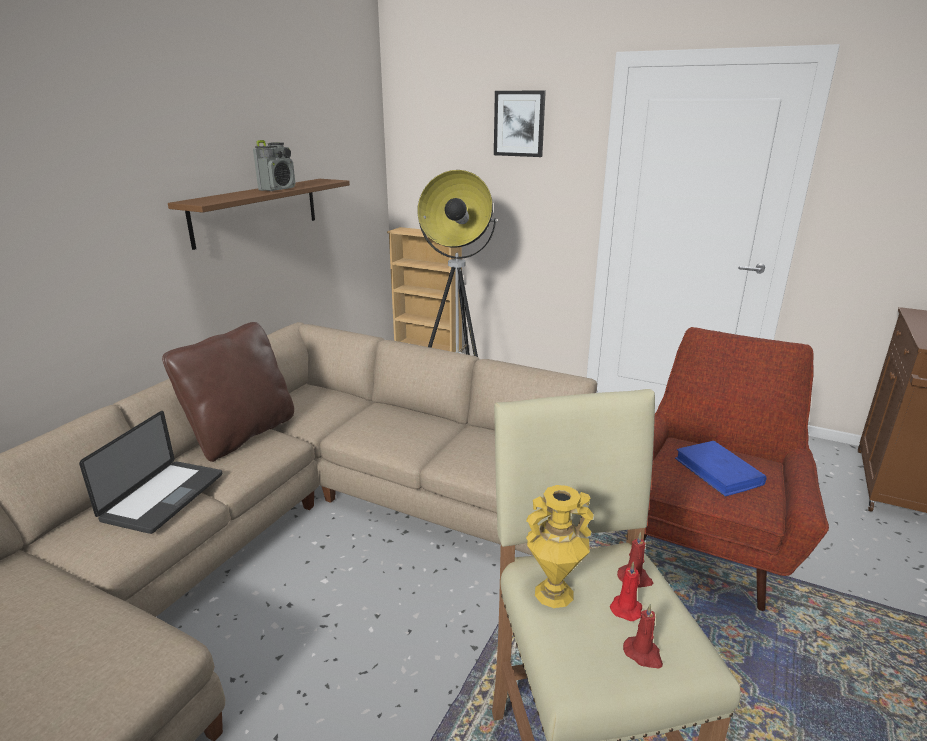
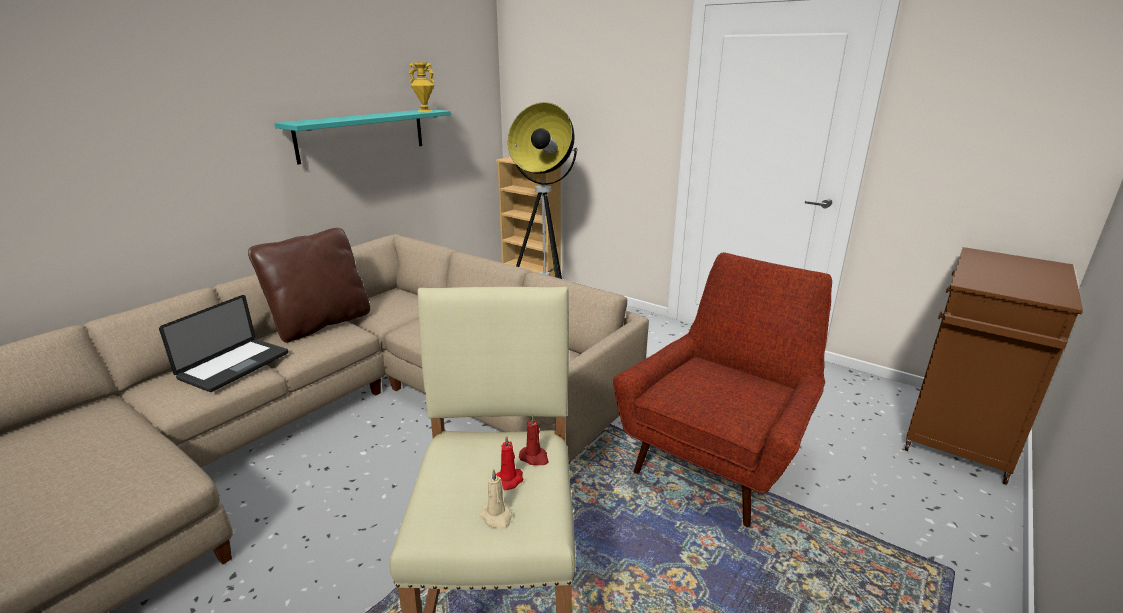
camera: 10 degrees right, 0 degrees up
(256, 211) = (362, 135): brown shelf -> turquoise shelf
(278, 189) = (378, 115): radio -> none
(519, 123) = (610, 61): picture -> none
(554, 594) = (454, 461): yellow vase -> yellow vase (424, 111)
(643, 654) = (497, 517): red candle -> beige candle
(718, 471) = (720, 389): blue book -> none

